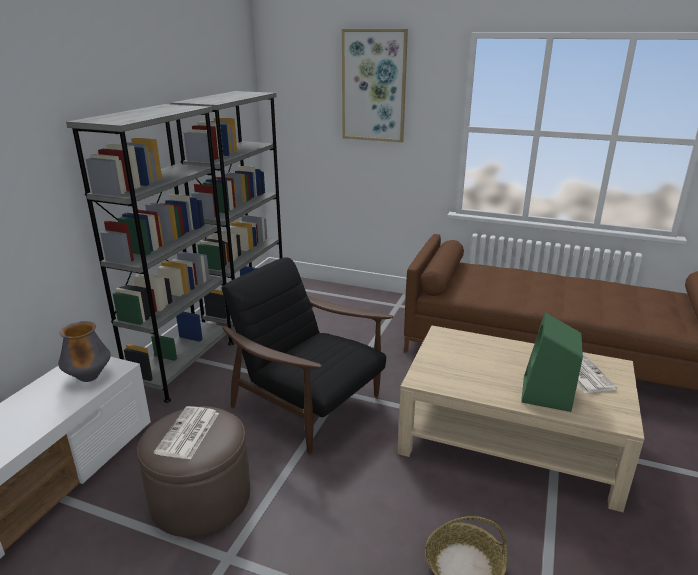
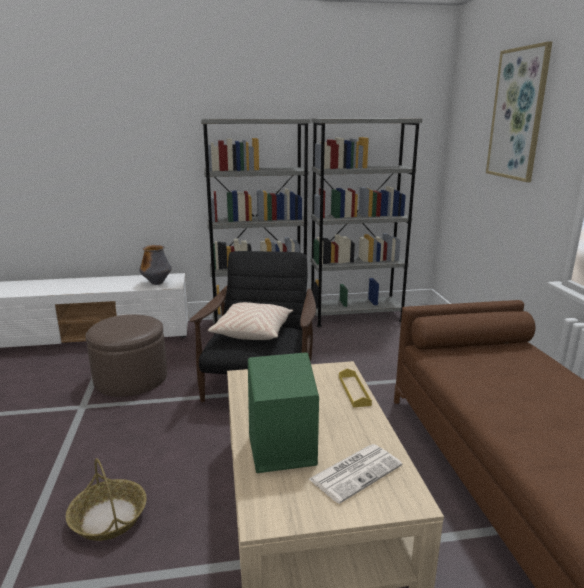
camera: 60 degrees right, 5 degrees down
(188, 433) = (122, 324): newspaper -> none
(315, 354) = (253, 331): none -> beige pillow
(479, 340) = (354, 391): none -> yellow tray

